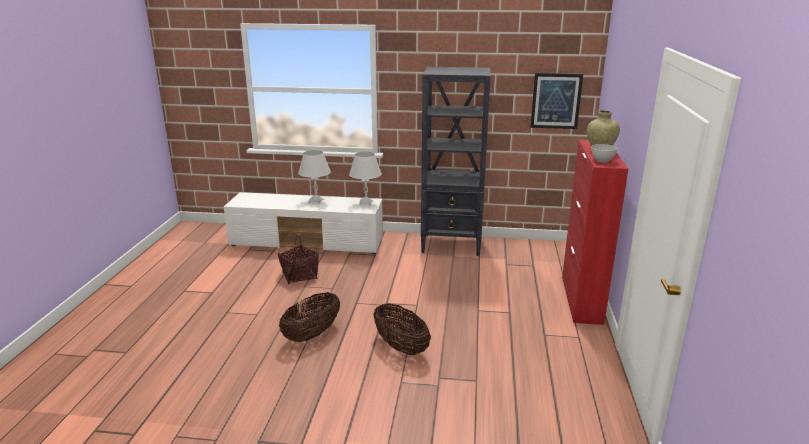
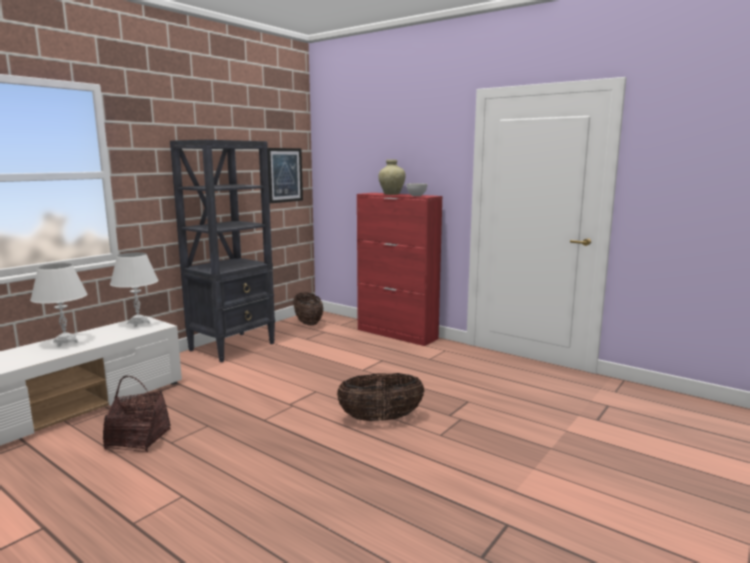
camera: 60 degrees left, 10 degrees down
(312, 334) = (292, 464): basket -> basket (308, 323)

